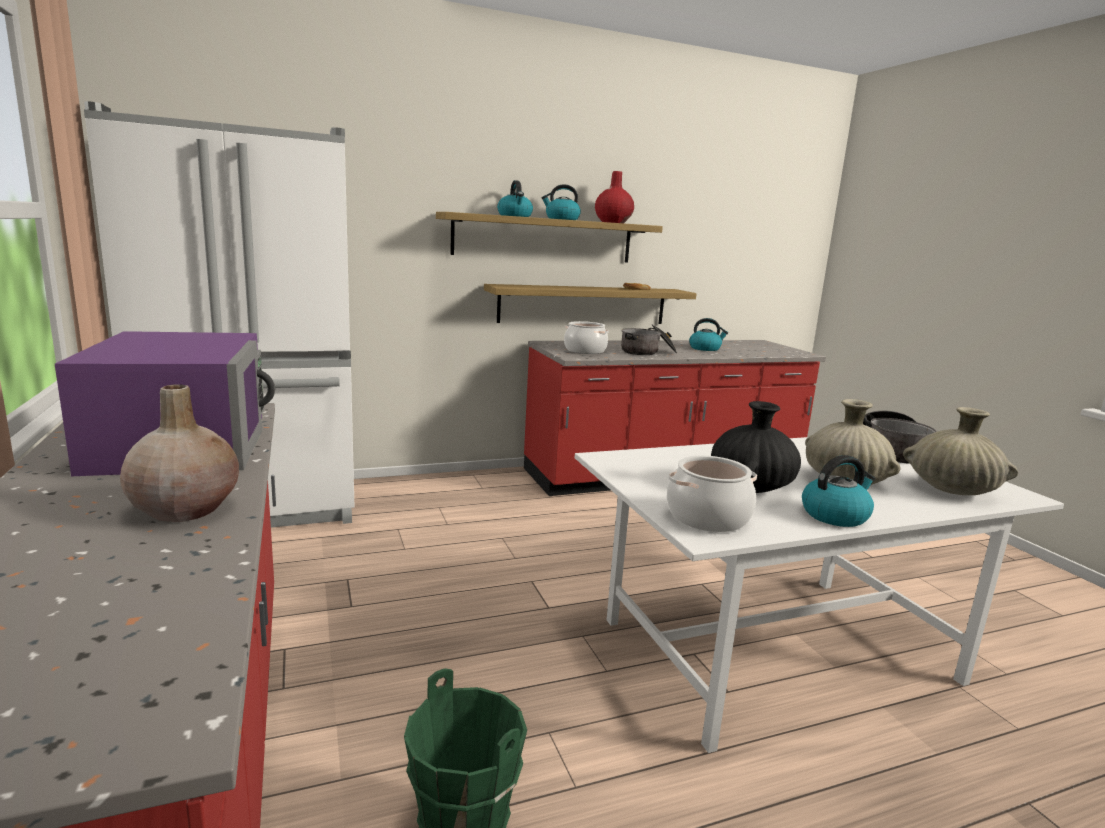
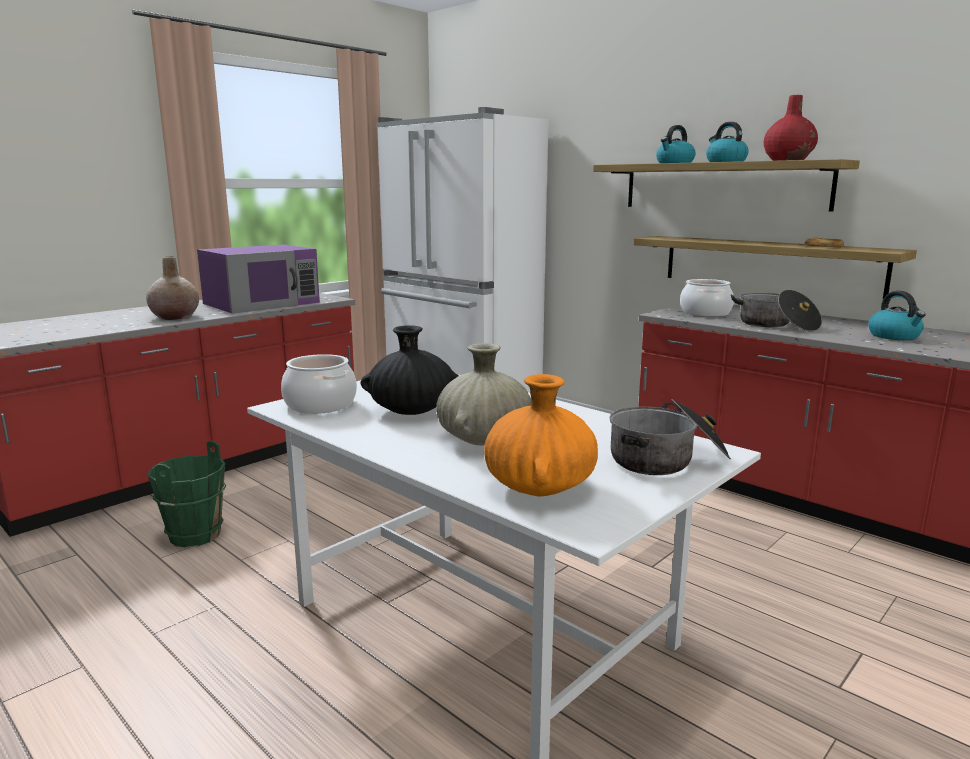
camera: 65 degrees right, 0 degrees up
(835, 515) = (373, 439): kettle -> none
(952, 490) = (540, 487): beige vase -> orange vase

